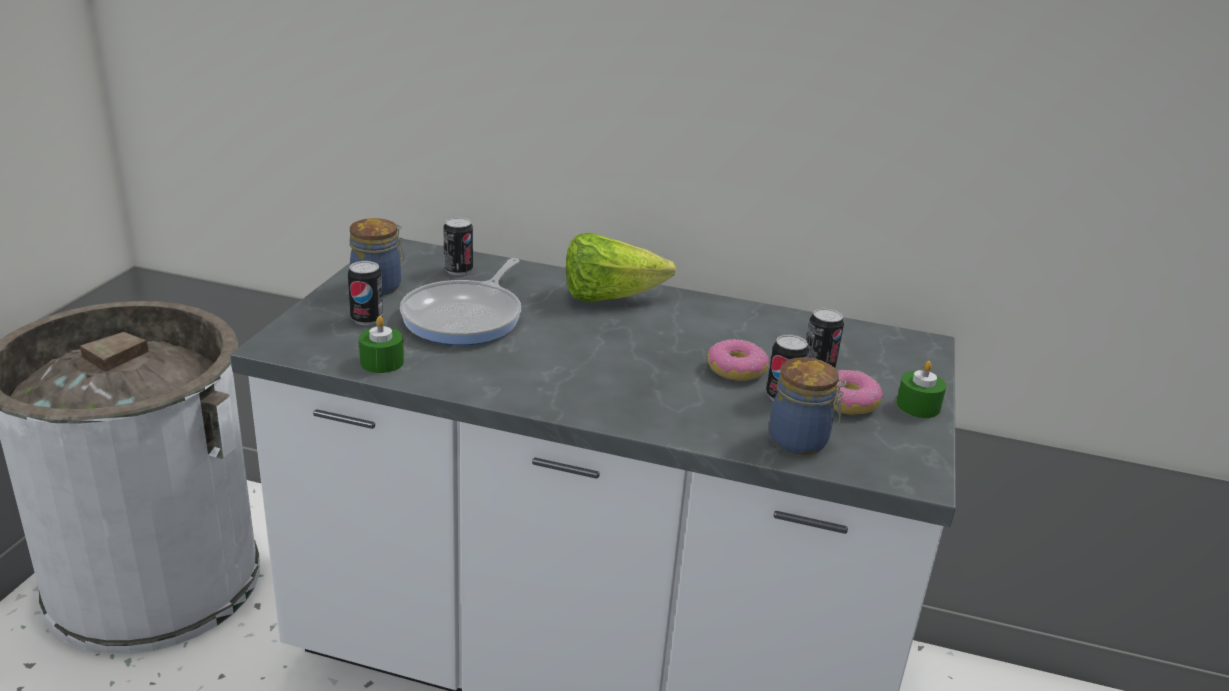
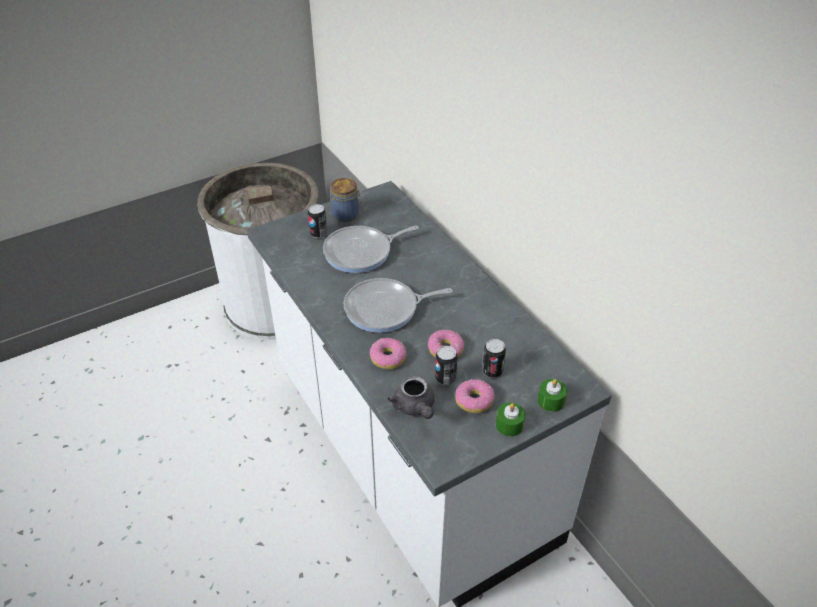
camera: 45 degrees right, 15 degrees up
(382, 362) = (295, 263): green candle -> green candle (551, 401)
(458, 270) = (395, 219): can -> none
(597, 361) = (385, 309): none -> frying pan
(609, 297) = (446, 271): lettuce -> none
(684, 408) = (388, 358): none -> donut
(800, 441) = (415, 408): jar -> grey teapot

